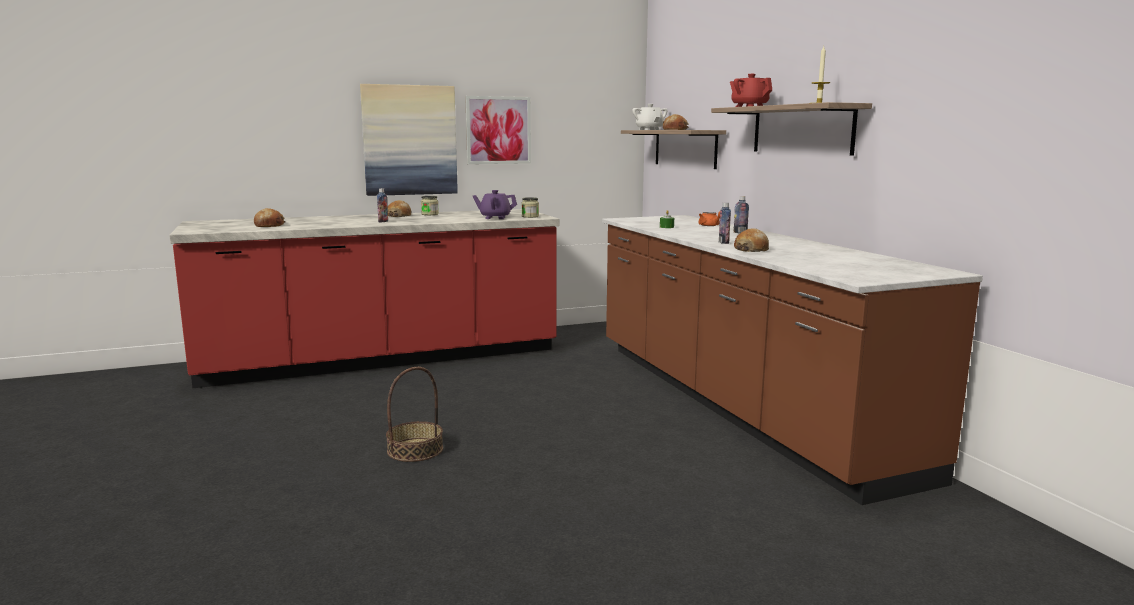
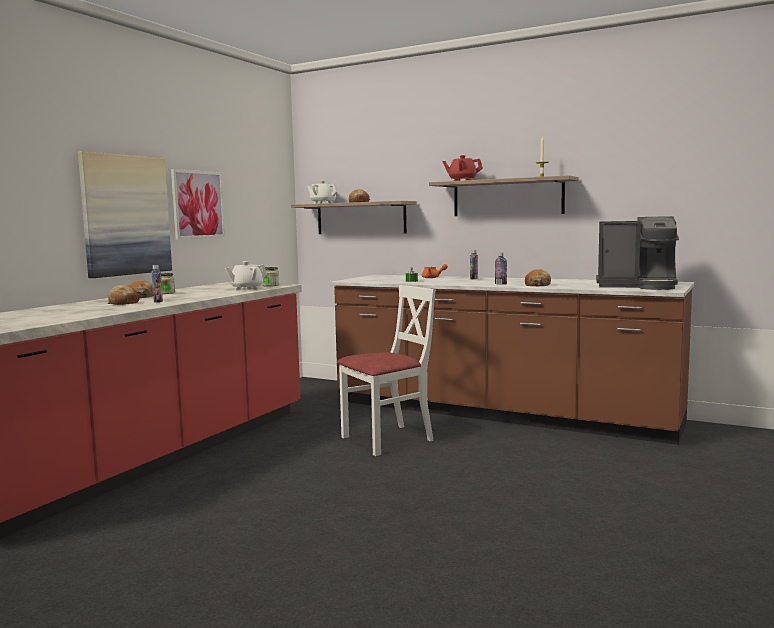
camera: 40 degrees left, 5 degrees down
(269, 225) = (46, 317): bread -> bread (123, 303)
(415, 450) = (370, 511): basket -> none
(495, 218) = (246, 289): purple teapot -> white teapot
(570, 396) = (388, 439): none -> white chair
(853, 269) = (637, 286): none -> coffee machine

